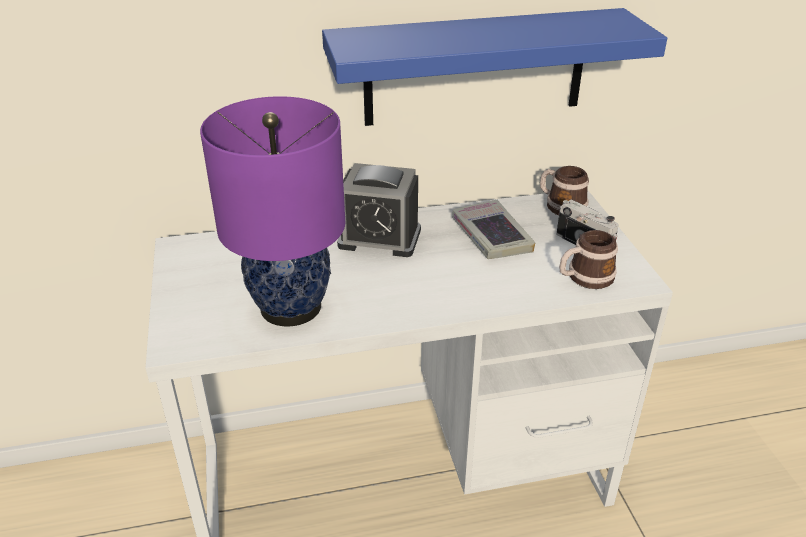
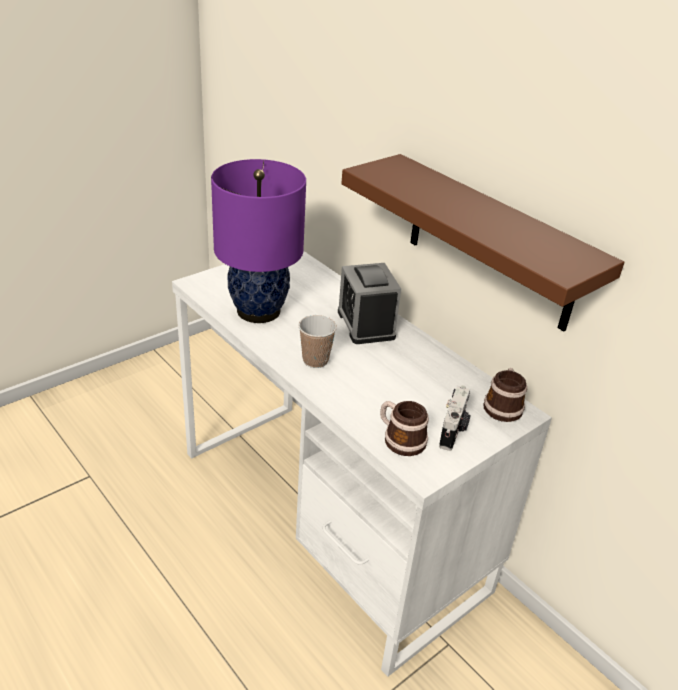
camera: 60 degrees right, 0 degrees up
(424, 292) = (315, 360): none -> cup
(475, 68) = (491, 243): blue shelf -> brown shelf
(491, 236) = (417, 376): book -> none

